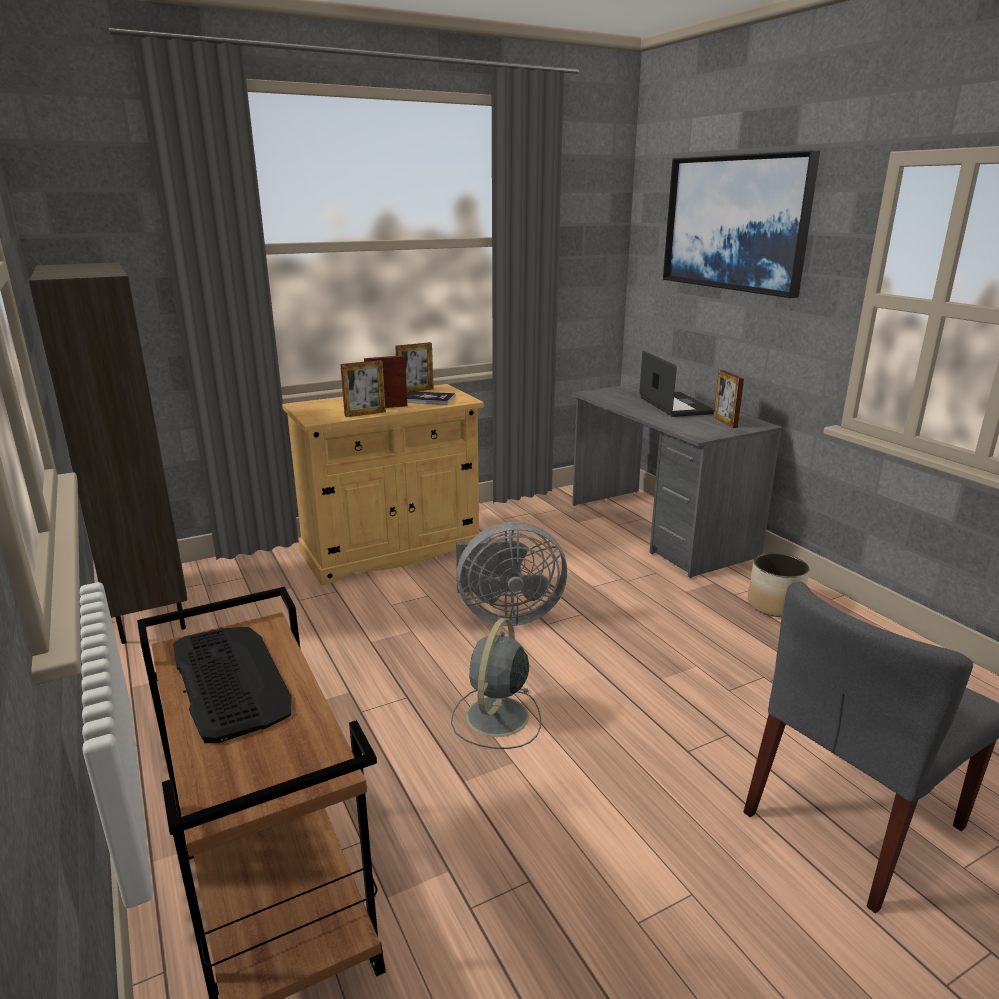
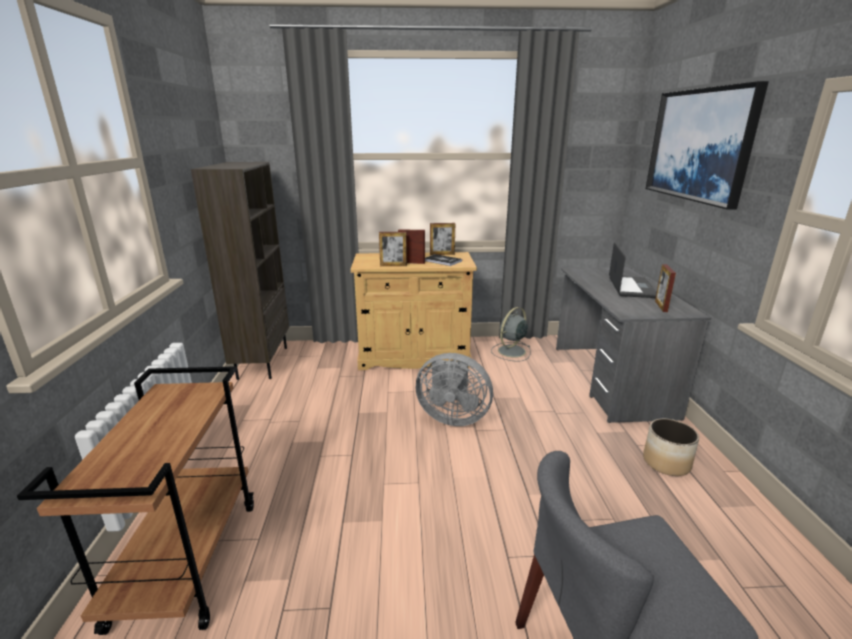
camera: 25 degrees right, 0 degrees up
(230, 680) = (162, 416): keyboard -> none
(496, 718) = (394, 486): grey fan -> grey fan (511, 351)

